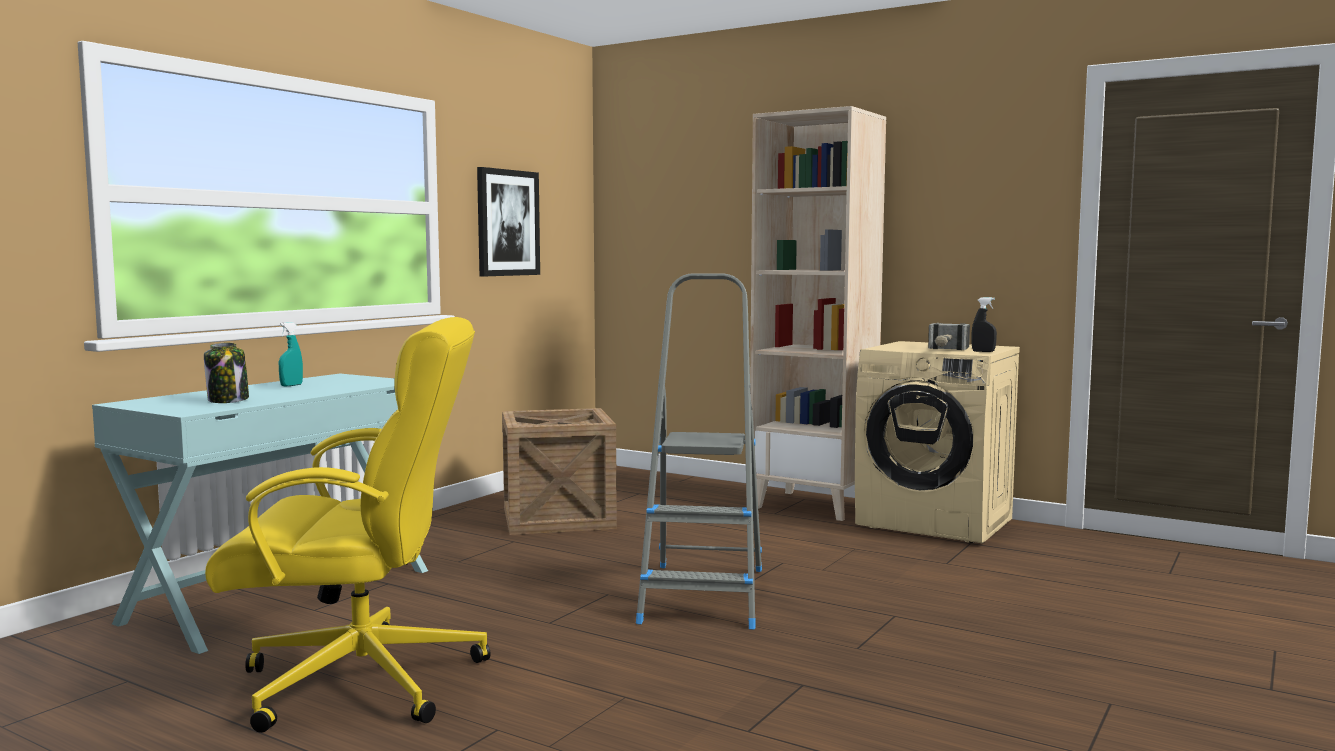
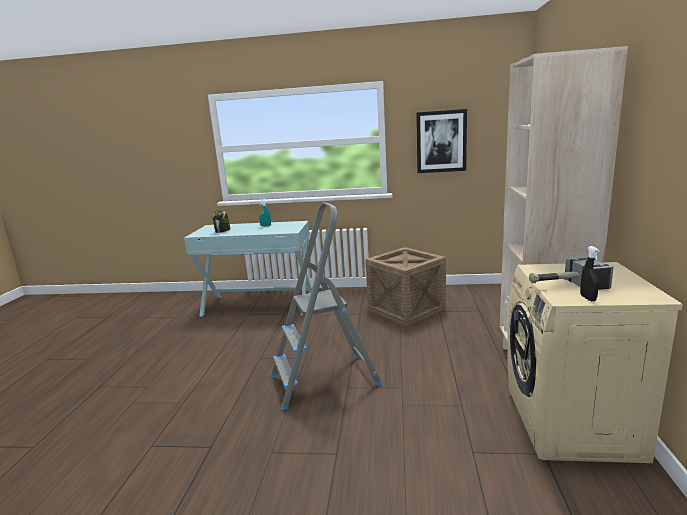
camera: 65 degrees right, 10 degrees up
(361, 680) = (184, 347): yellow office chair -> none

